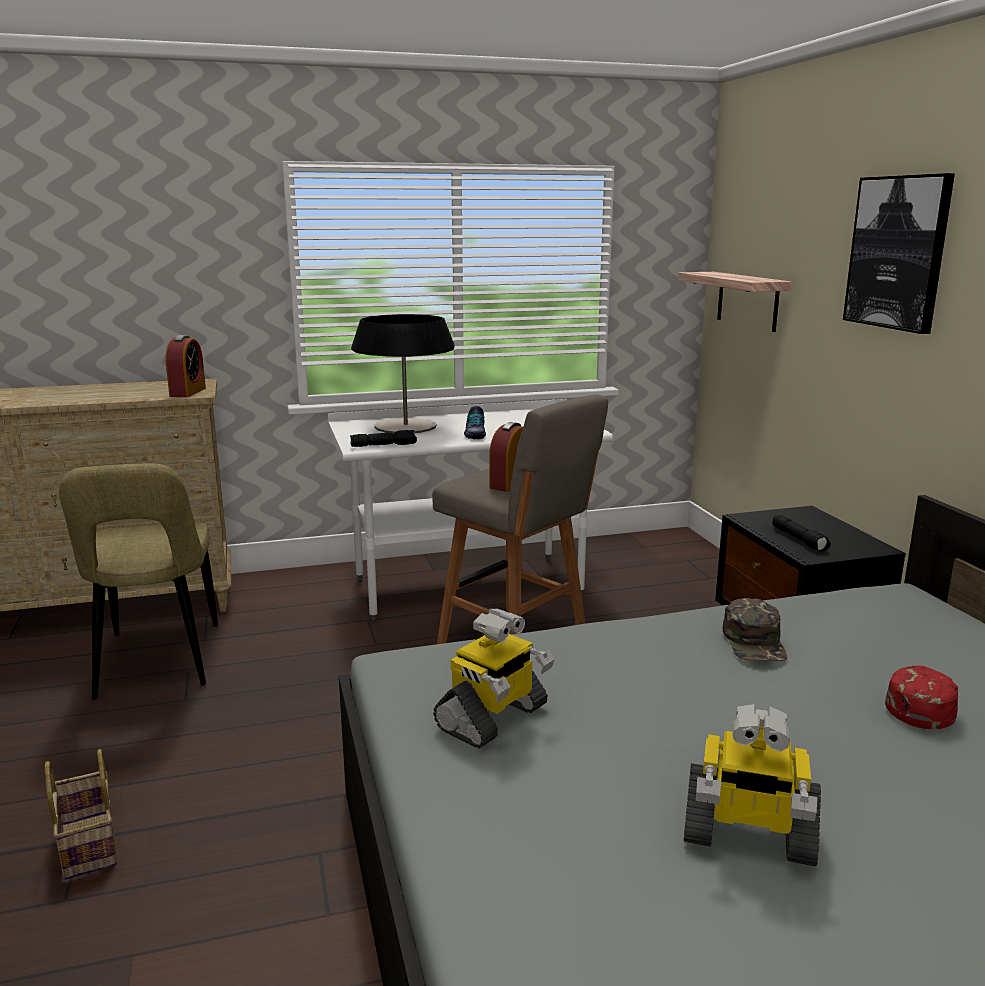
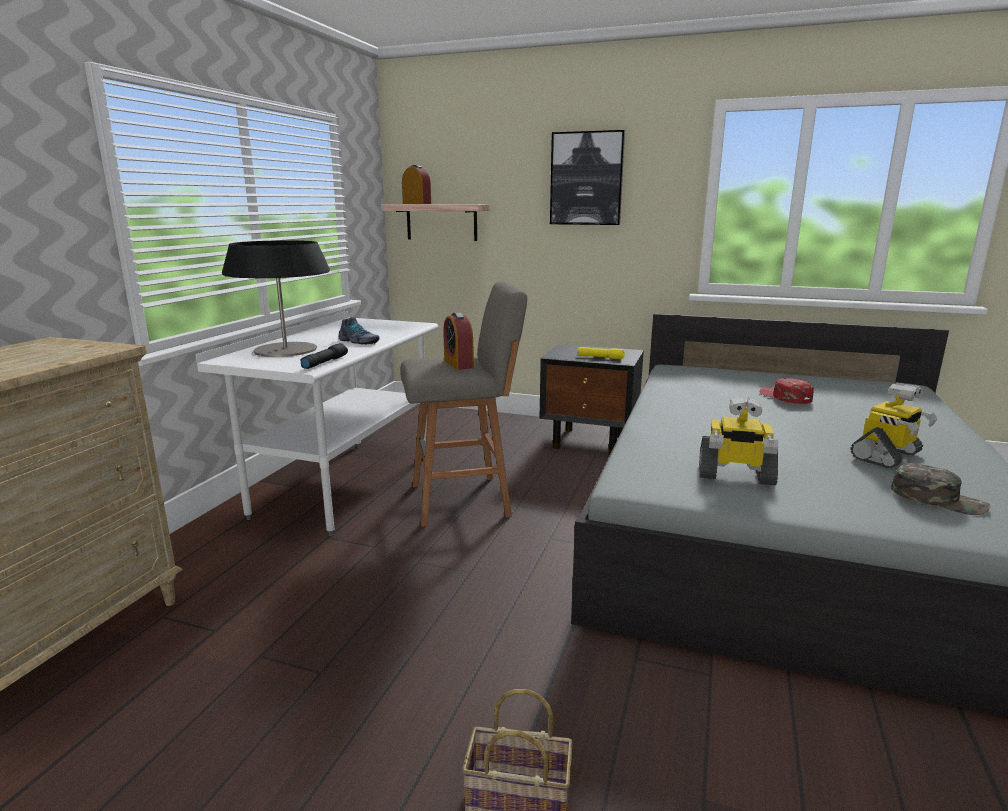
camera: 55 degrees left, 0 degrees up
(157, 664) = (216, 675): beige chair -> none
(188, 392) = (87, 349): alarm clock -> alarm clock (417, 204)
(493, 718) = (735, 475): toy robot -> toy robot turned 120 degrees clockwise
(755, 642) = (697, 401): green cap -> green cap (938, 498)
(799, 540) = (601, 357): black flashlight -> yellow flashlight

